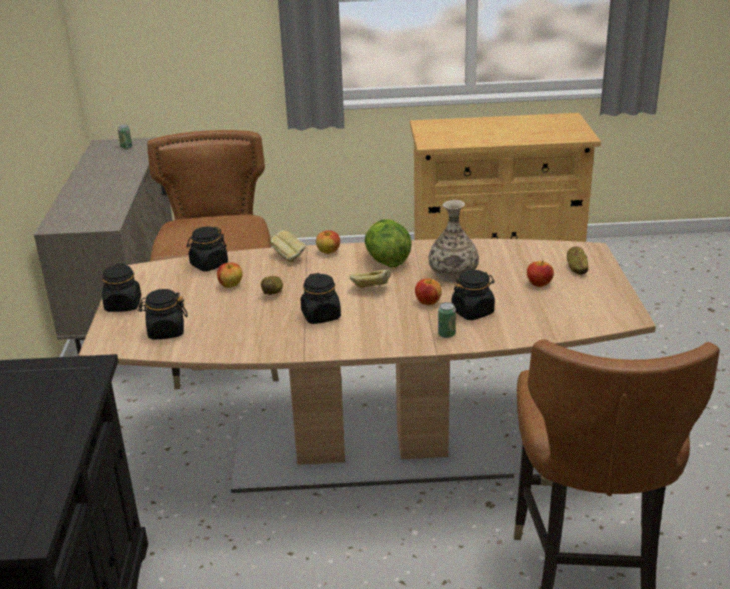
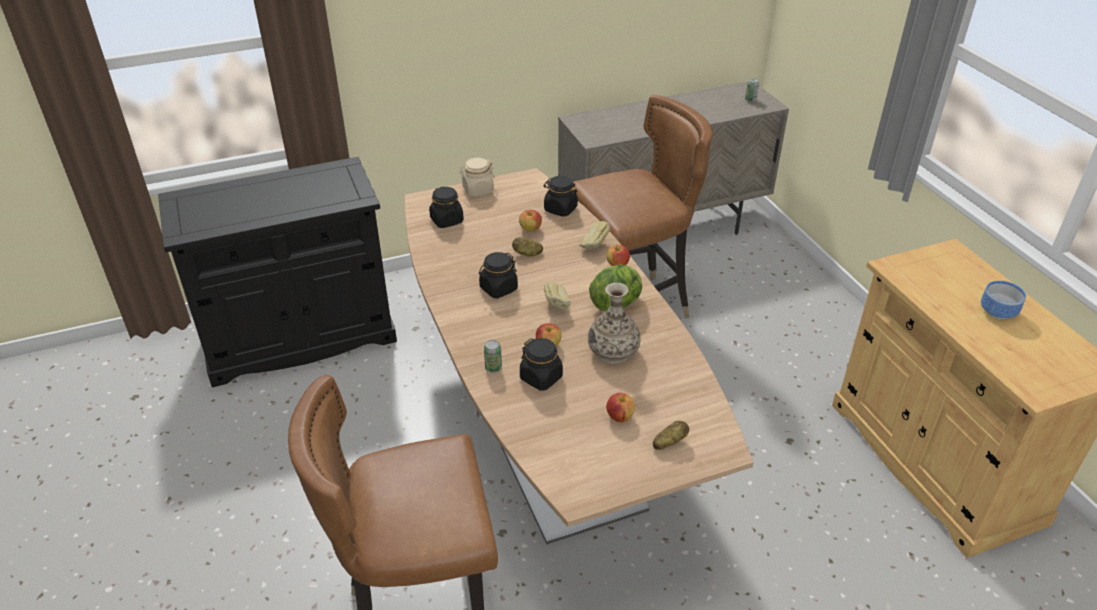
camera: 70 degrees right, 10 degrees up
(123, 305) = (478, 190): black jar -> beige jar
(500, 128) = (996, 312): none -> bowl

